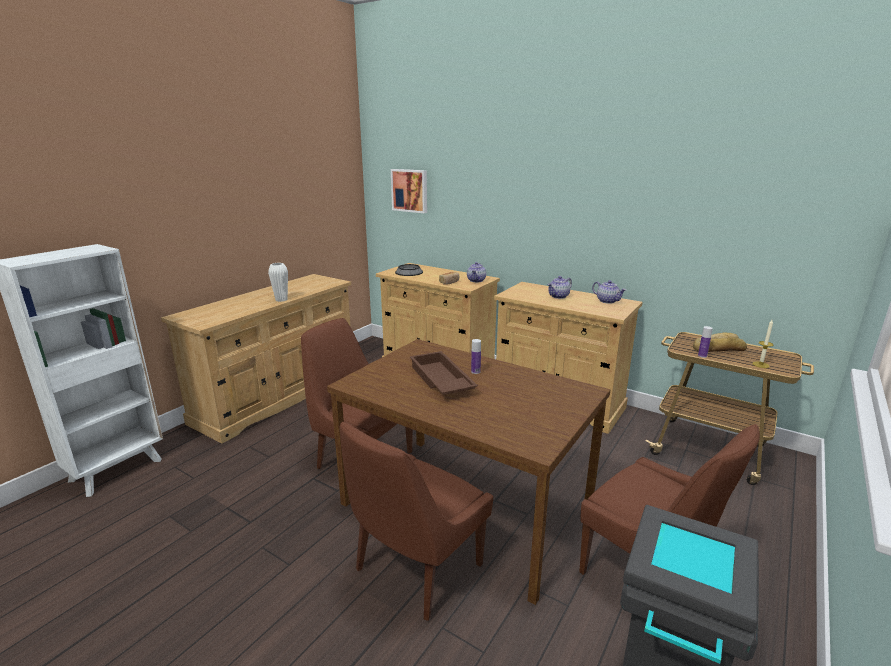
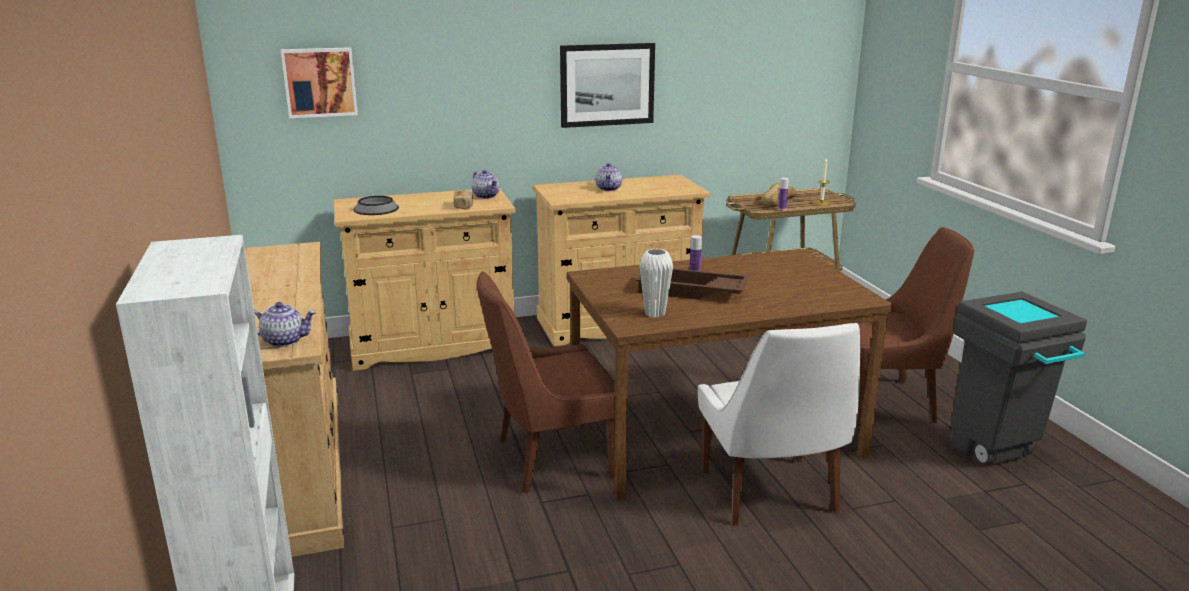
camera: 50 degrees left, 0 degrees up
(281, 300) = (302, 288): white vase -> white vase (655, 313)
(415, 570) = (770, 494): brown chair -> white chair
(588, 215) = (607, 84): none -> picture
(607, 301) = (657, 181): teapot -> teapot (284, 341)

